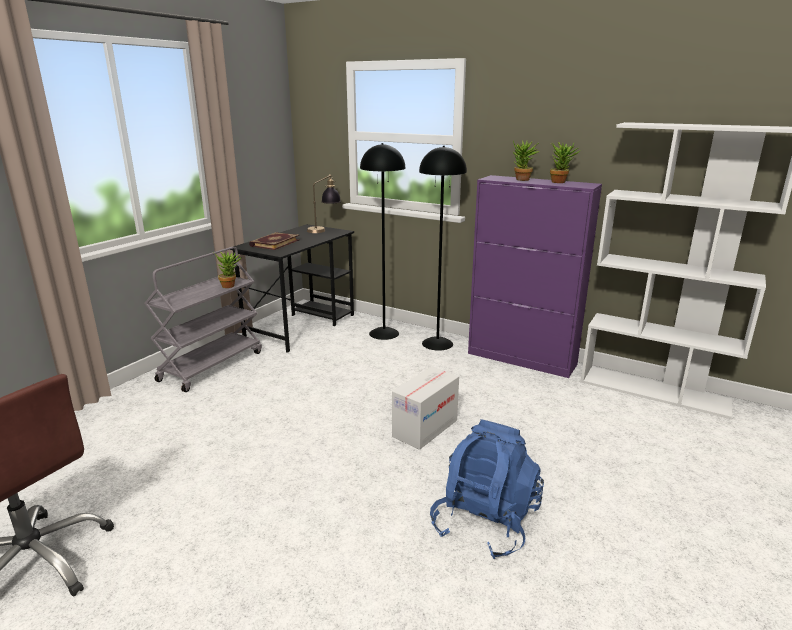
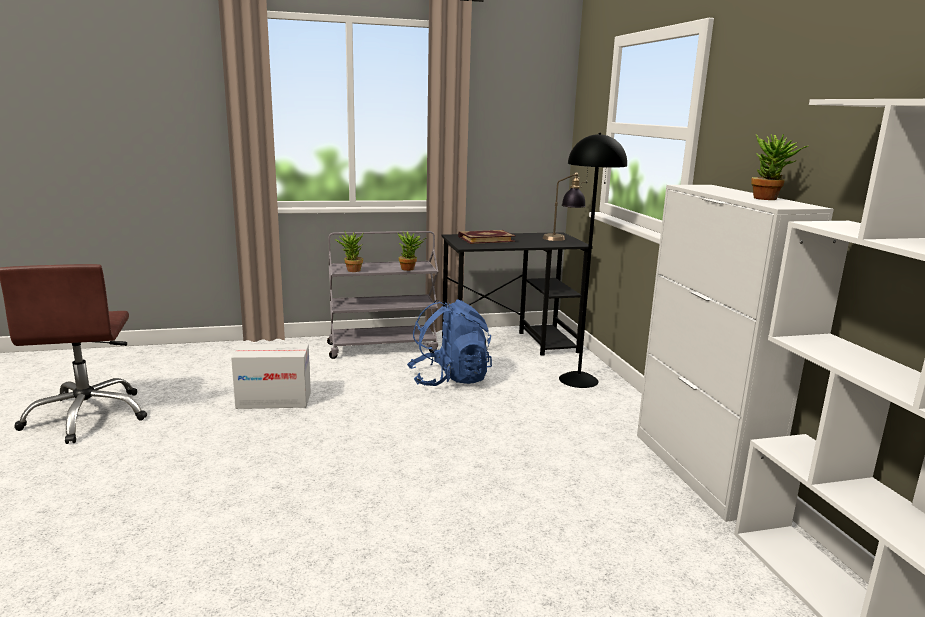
camera: 45 degrees right, 5 degrees down
(425, 428) = (447, 476): cardboard box -> cardboard box (274, 400)
(437, 343) = (620, 411): black floor lamp -> none
(485, 522) = (335, 581): blue backpack -> blue backpack (449, 379)
(522, 180) = (721, 191): potted plant -> potted plant (351, 270)
(522, 359) = (698, 471): purple cabinet -> white cabinet

